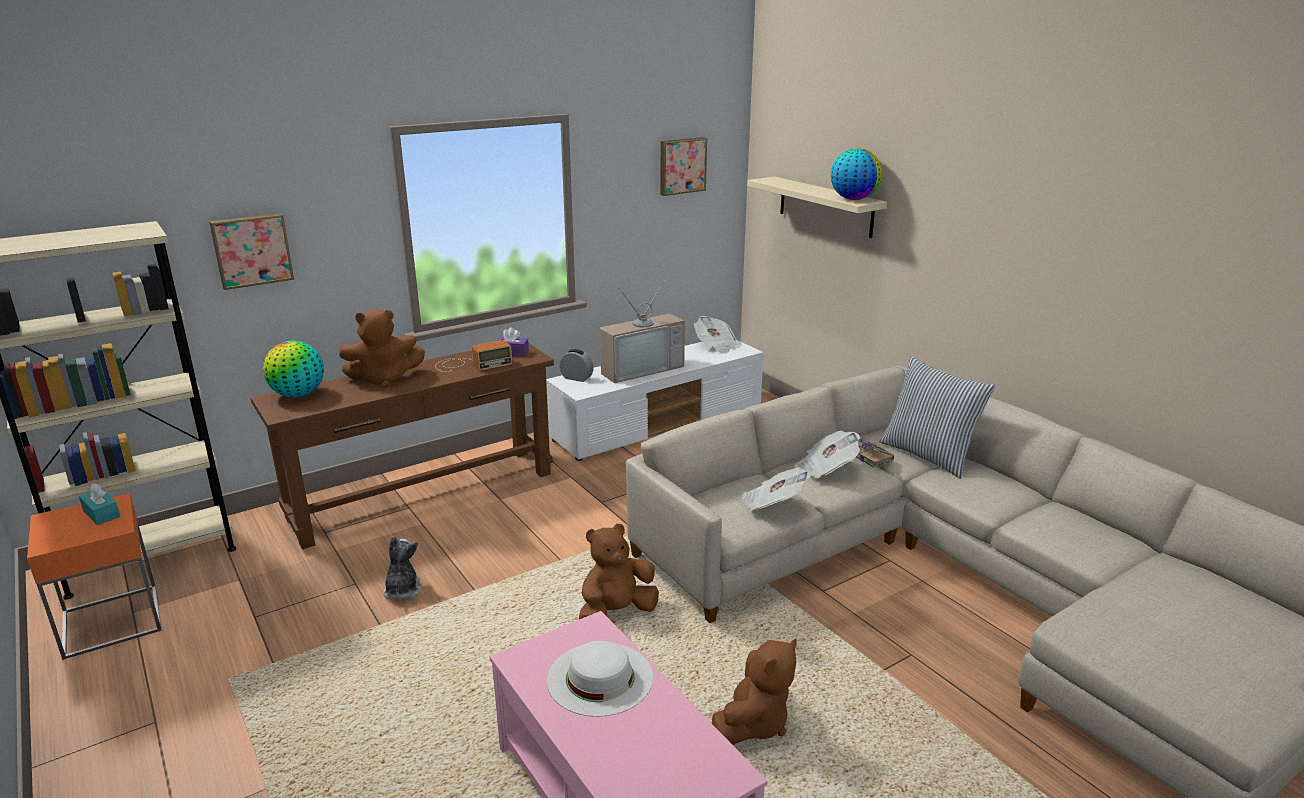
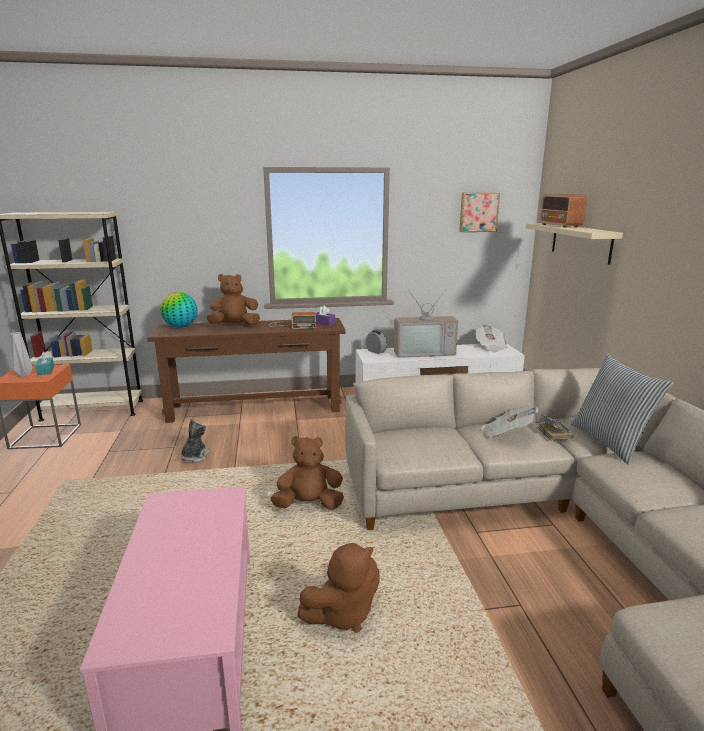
camera: 25 degrees right, 5 degrees down
(72, 530) = (24, 375): none -> grey vase
(252, 250) = (172, 236): picture -> none
(384, 379) = (234, 326): brown plush toy -> brown plush toy turned 150 degrees clockwise
(600, 678) = (196, 529): white hat -> none
(772, 504) = (441, 448): newspaper -> none
(798, 186) = (560, 226): none -> radio
(853, 199) = (594, 231): globe -> none

